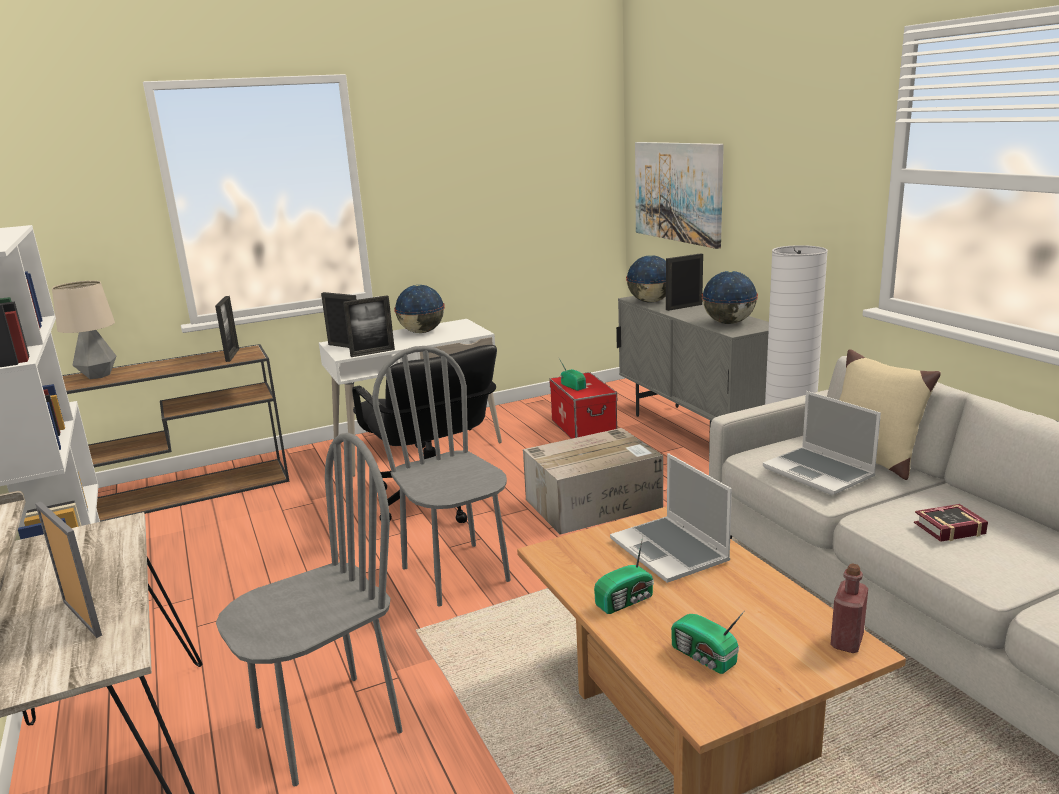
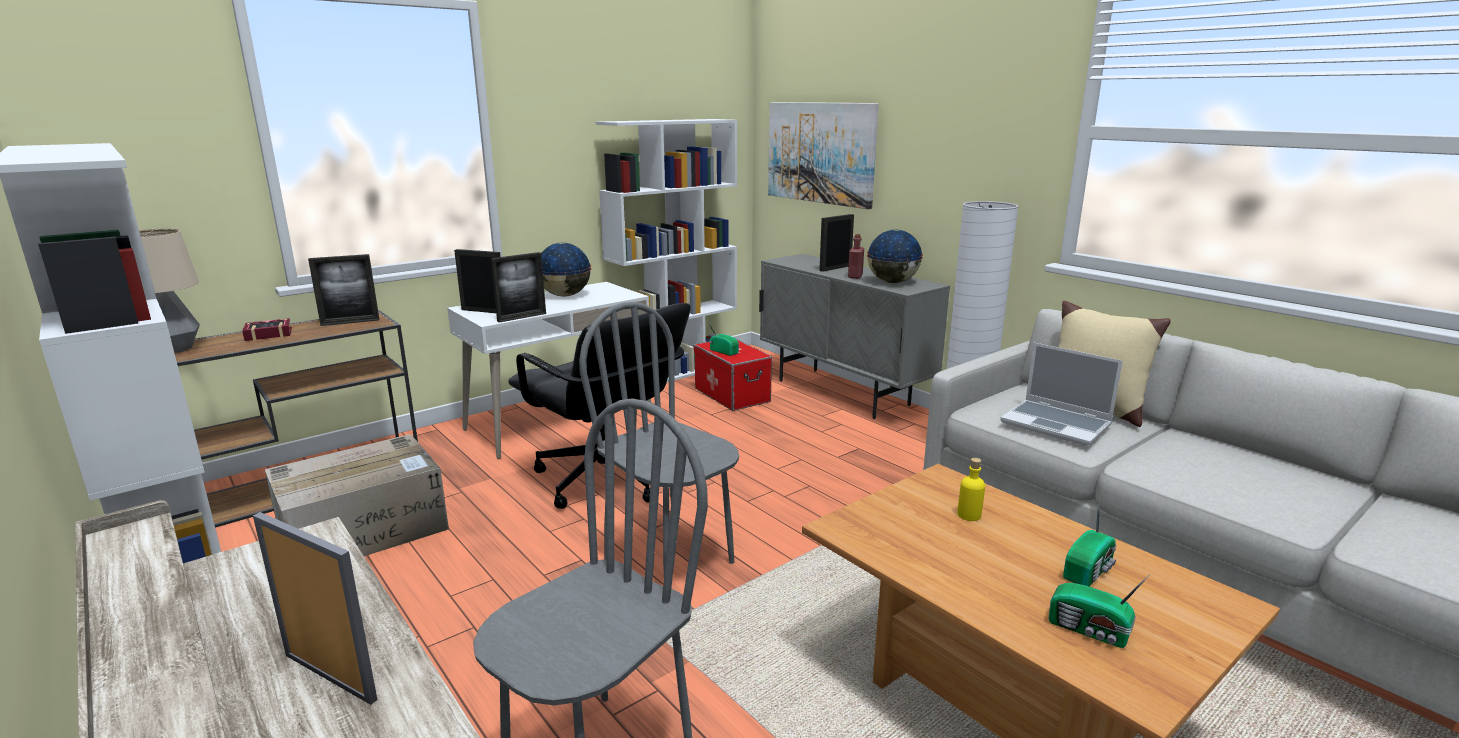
camera: 15 degrees left, 0 degrees up
(232, 355) = (350, 322): picture frame -> picture frame turned 90 degrees clockwise
(541, 403) = (675, 372): none -> white bookcase
(594, 503) = (782, 471): cardboard box -> cardboard box (366, 529)
(626, 601) = (963, 575): radio -> radio (1090, 571)
(650, 301) = (797, 263): globe -> none
(671, 551) = (969, 515): laptop -> yellow bottle
(847, 641) = (1213, 596): red bottle -> red bottle (855, 276)
(946, 528) = (1213, 471): book -> book (266, 334)

